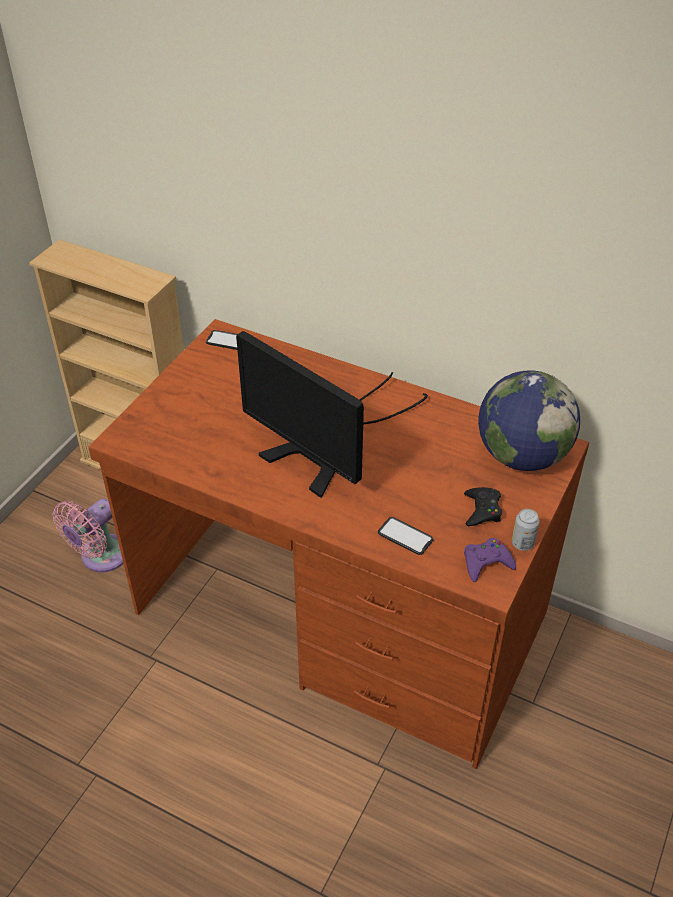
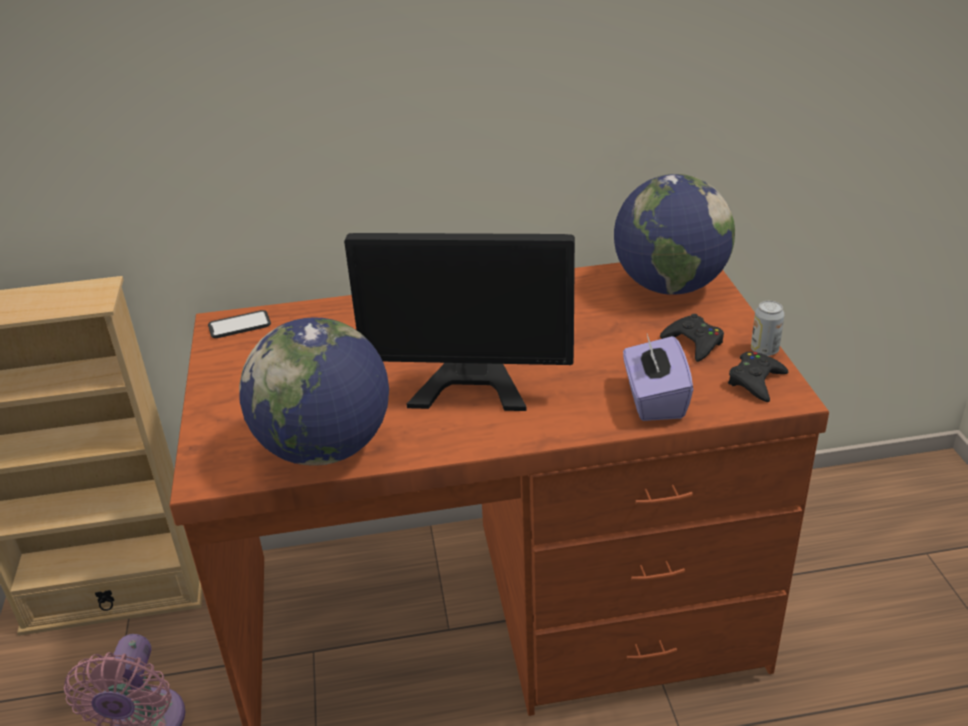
camera: 35 degrees left, 10 degrees down
(190, 457) = (325, 448): none -> globe
(405, 536) = (654, 400): phone -> purple tissue box
(486, 563) = (756, 381): purple game controller -> black game controller

